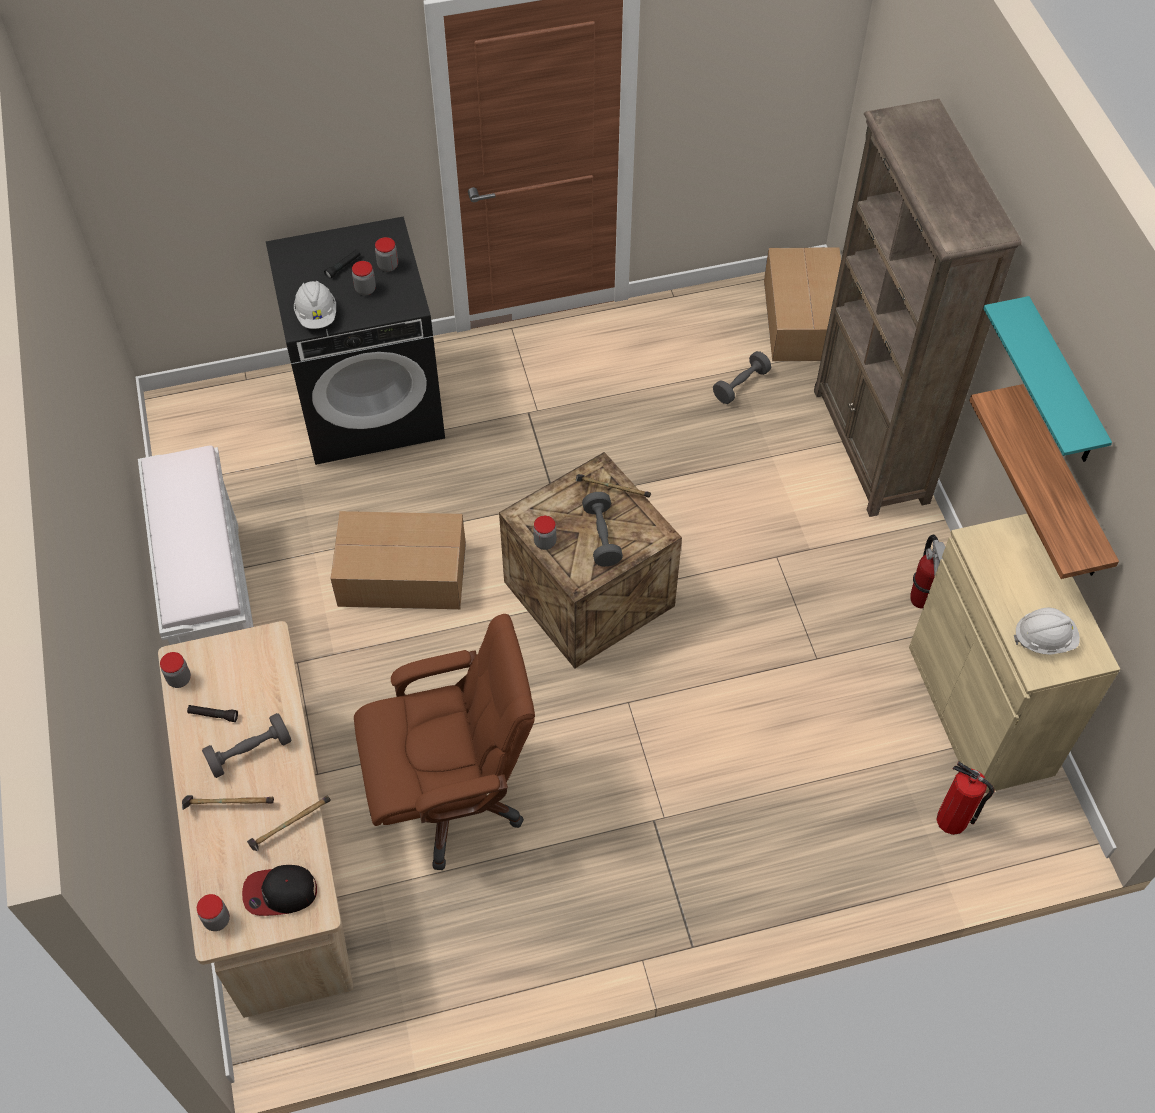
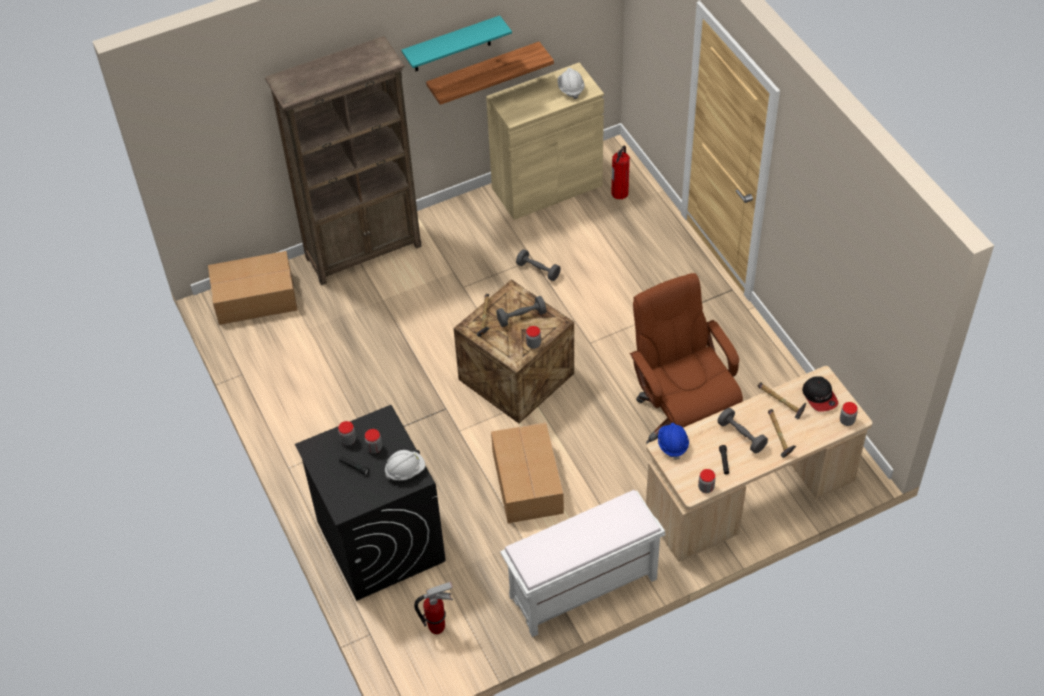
camera: 100 degrees left, 5 degrees down
(270, 654) = (672, 445): none -> blue hard hat
(741, 385) = (322, 324): grey dumbbell -> grey dumbbell (538, 270)
(920, 600) = (479, 217): fire extinguisher -> fire extinguisher (437, 627)

